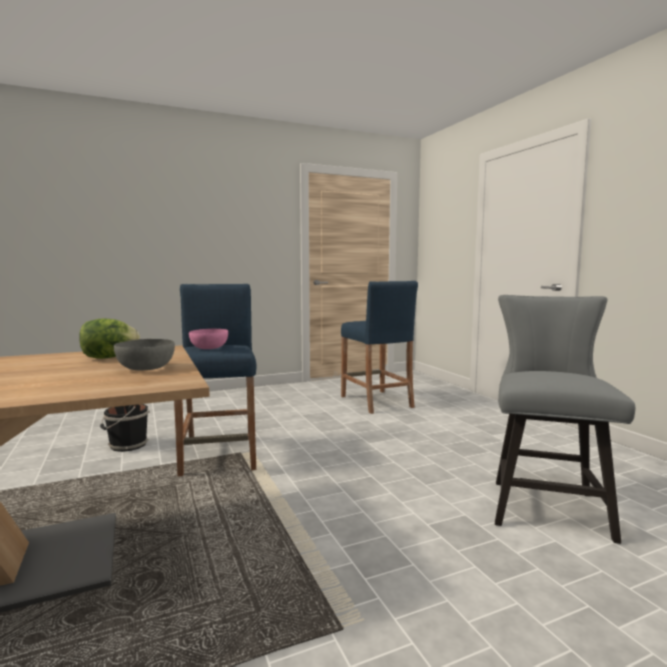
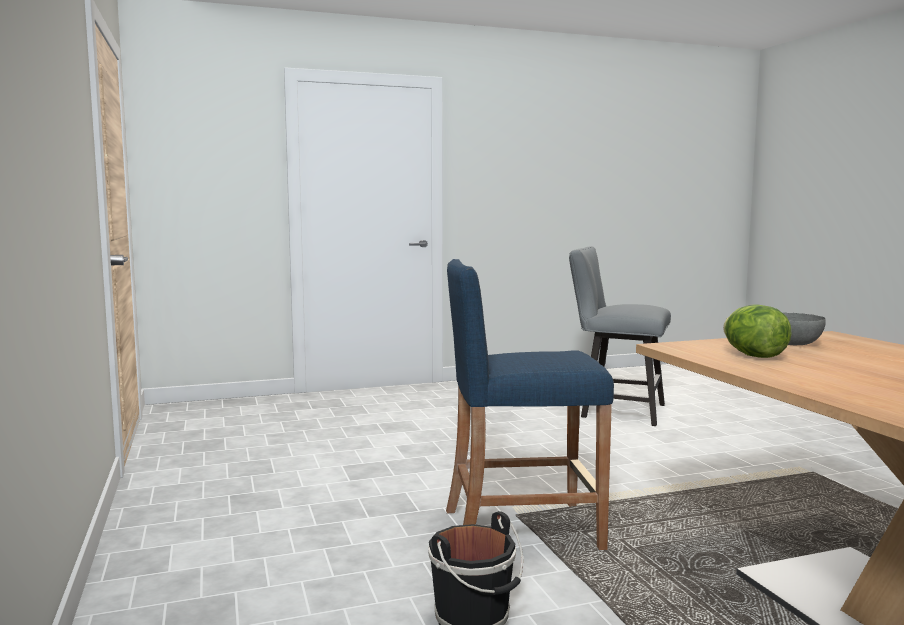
camera: 85 degrees left, 0 degrees up
(209, 348) = (554, 357): pink bowl -> none
(376, 402) = (313, 436): blue stool -> none

